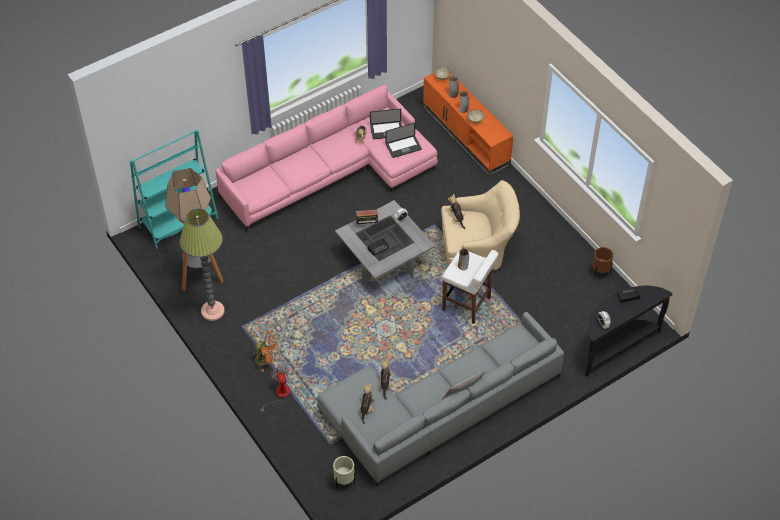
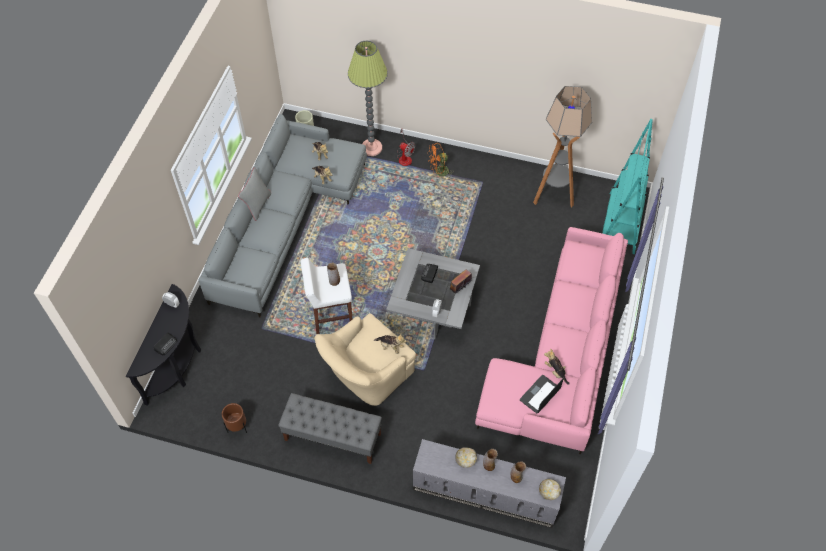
camera: 140 degrees right, 5 degrees up
(212, 311) = (515, 179): floor lamp -> floor lamp (371, 148)
(403, 147) = (507, 388): laptop -> none
(466, 135) = (484, 493): orange tv stand -> grey tv stand
(537, 225) = (332, 437): none -> grey bench

